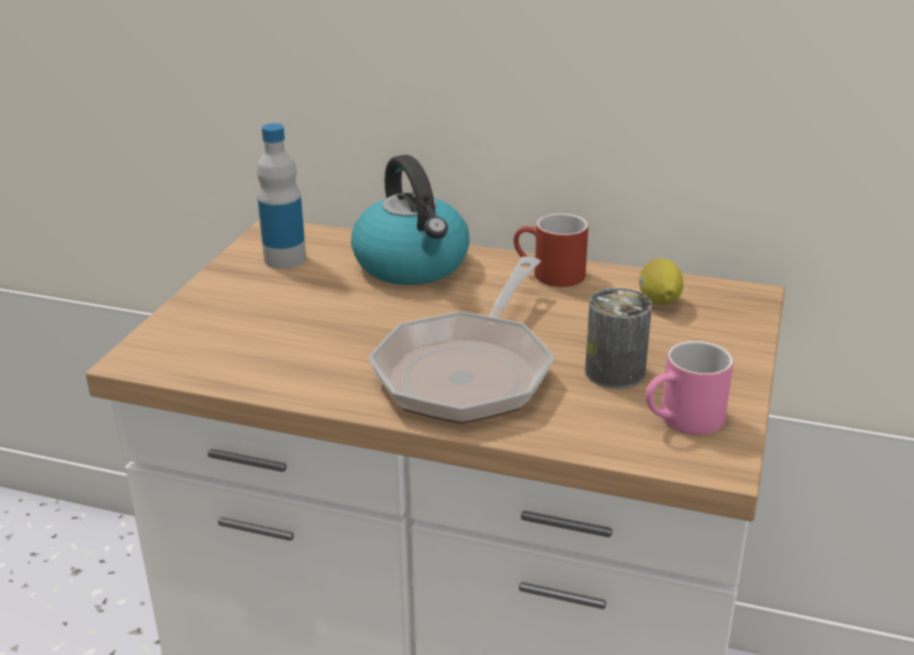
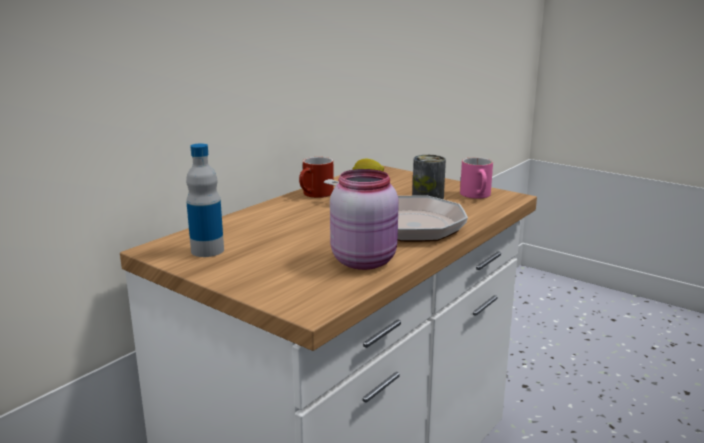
camera: 70 degrees left, 10 degrees down
(299, 365) = (365, 260): none -> pink jar
(413, 265) = (264, 219): kettle -> none

